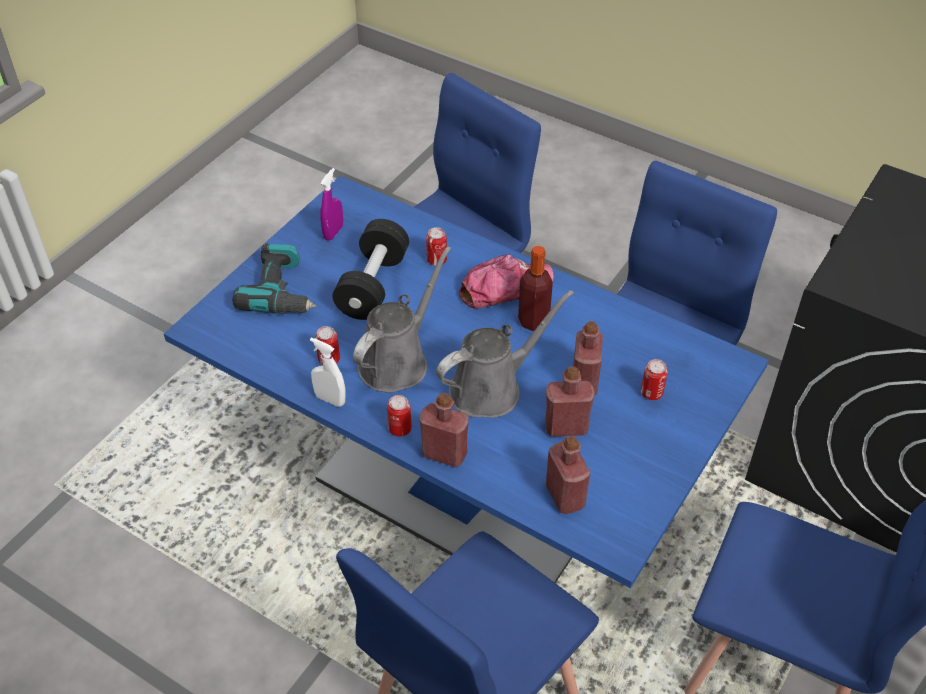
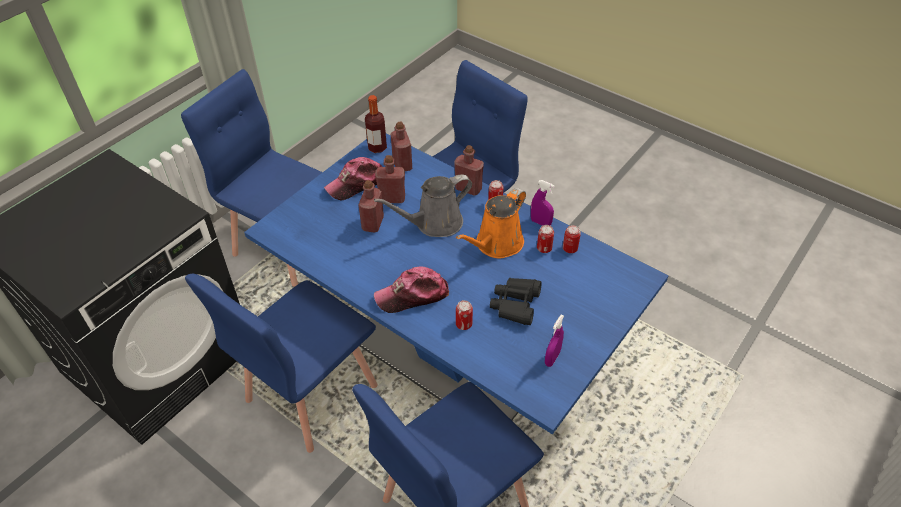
camera: 175 degrees left, 0 degrees up
(281, 291) = (587, 303): power drill -> none
(330, 399) = (540, 222): white spray bottle -> purple spray bottle
(373, 285) = (515, 304): black dumbbell -> black binoculars
(397, 361) = (496, 244): grey watering can -> orange watering can
(533, 321) = (396, 267): bottle -> bottle (377, 147)
(631, 452) = (357, 183): none -> cap
(651, 393) = (331, 215): can -> can (570, 248)

